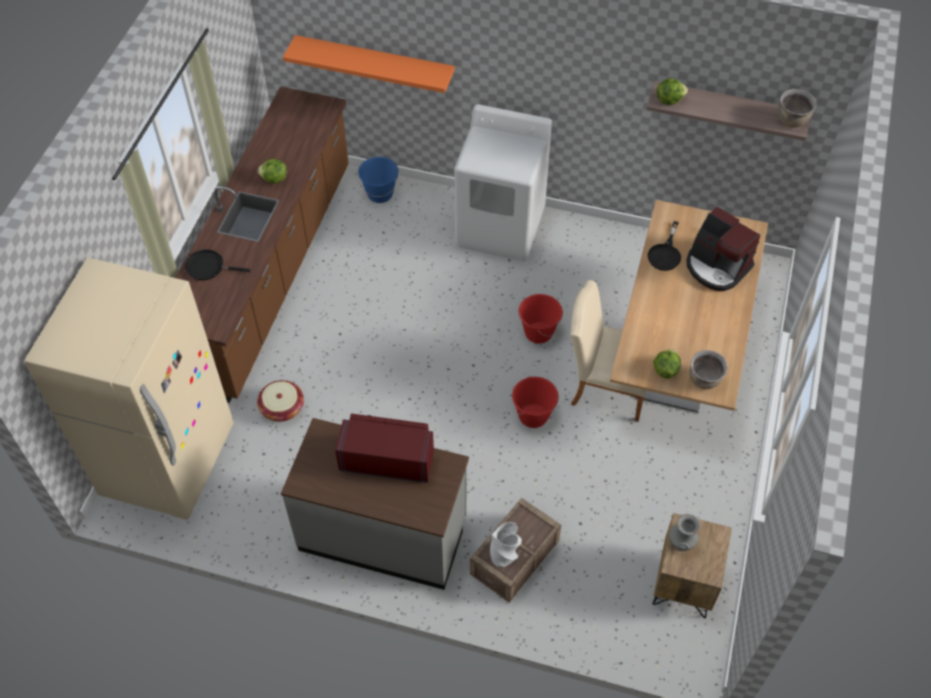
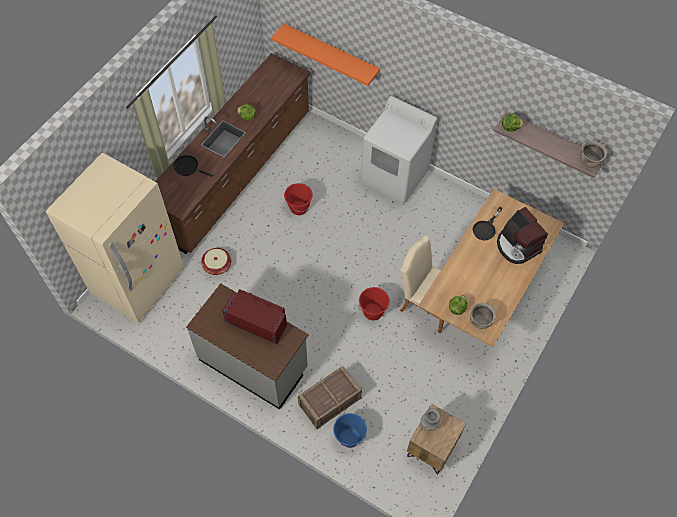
camera: 15 degrees right, 5 degrees up
(380, 194) = (323, 136): blue bucket -> blue bucket (349, 437)
(504, 553) = (320, 398): grey vase -> none
(538, 333) = (395, 256): red bucket -> red bucket (299, 208)

